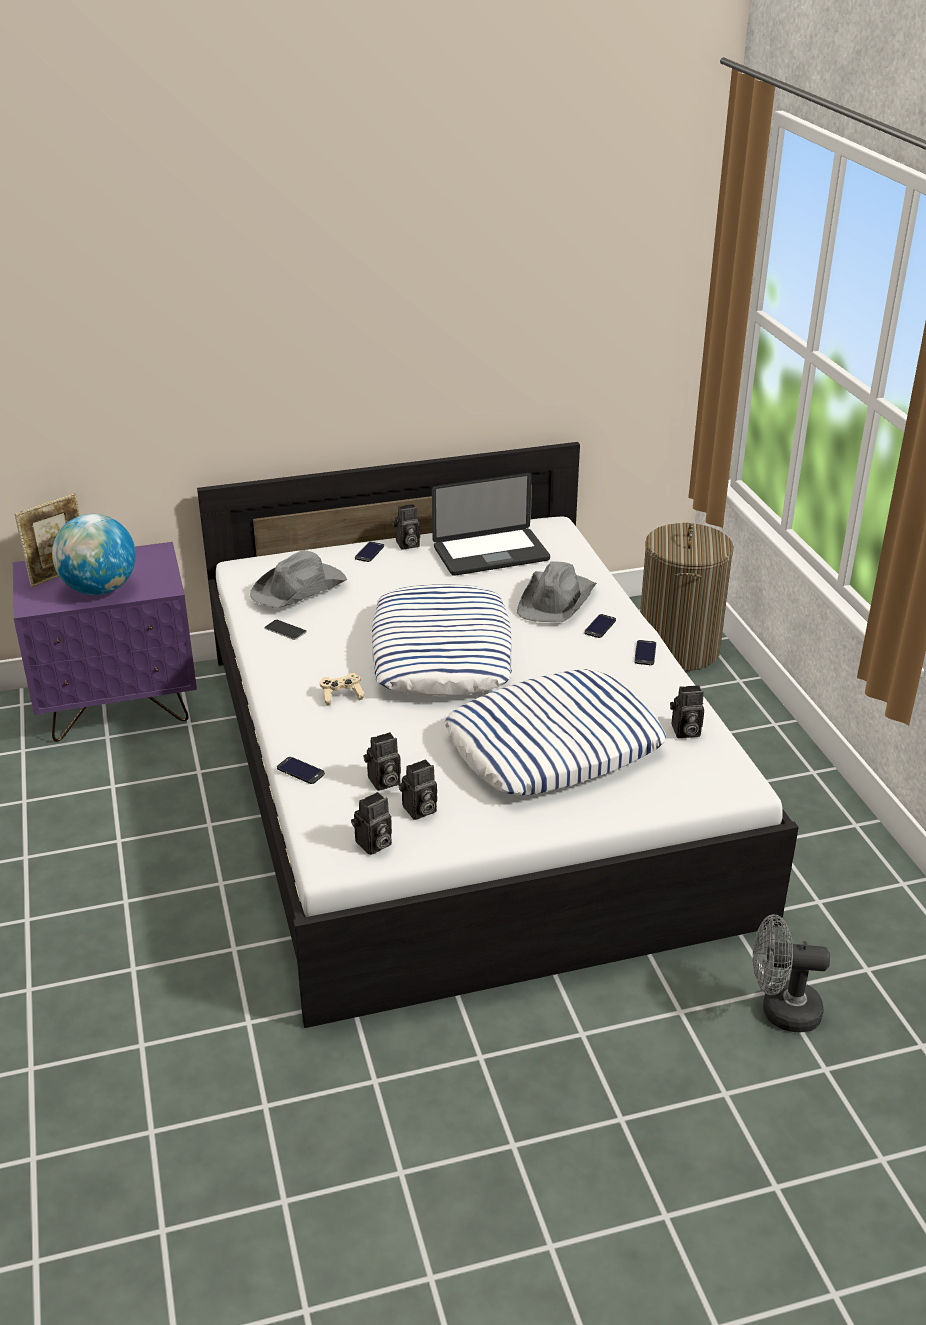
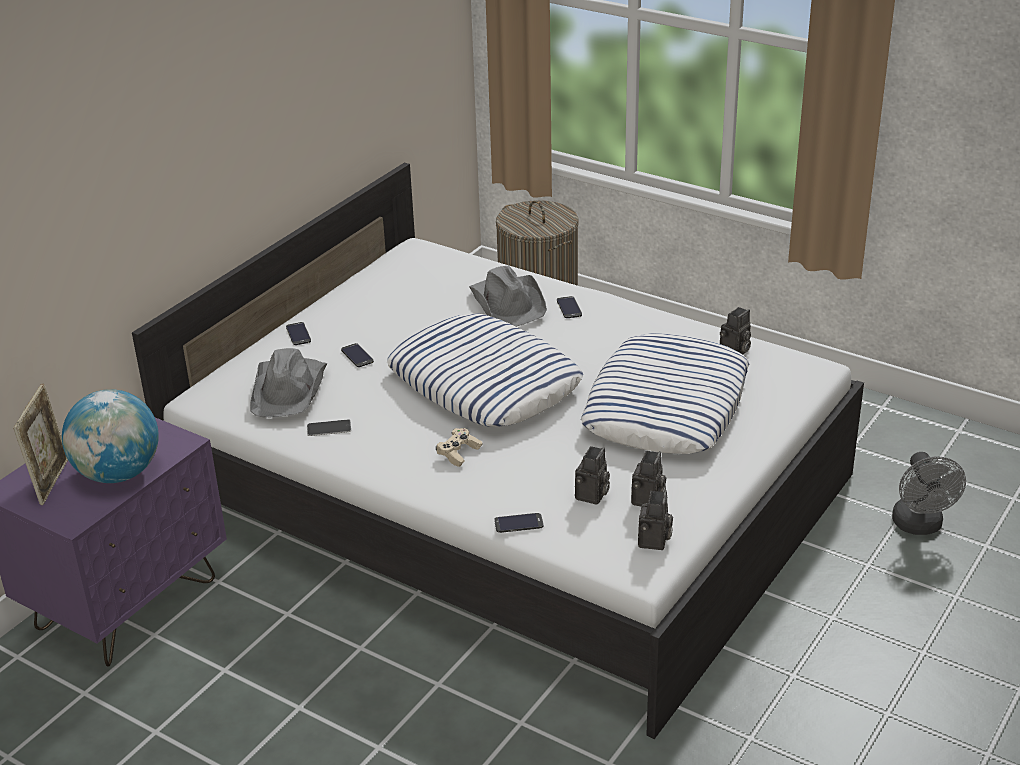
camera: 40 degrees left, 0 degrees up
(407, 544) = (321, 314): camera -> none
(491, 554) = (402, 291): laptop -> none
(645, 653) = (628, 311): phone -> phone (357, 356)
(781, 1010) = (920, 526): grey fan -> grey fan turned 60 degrees counterclockwise

